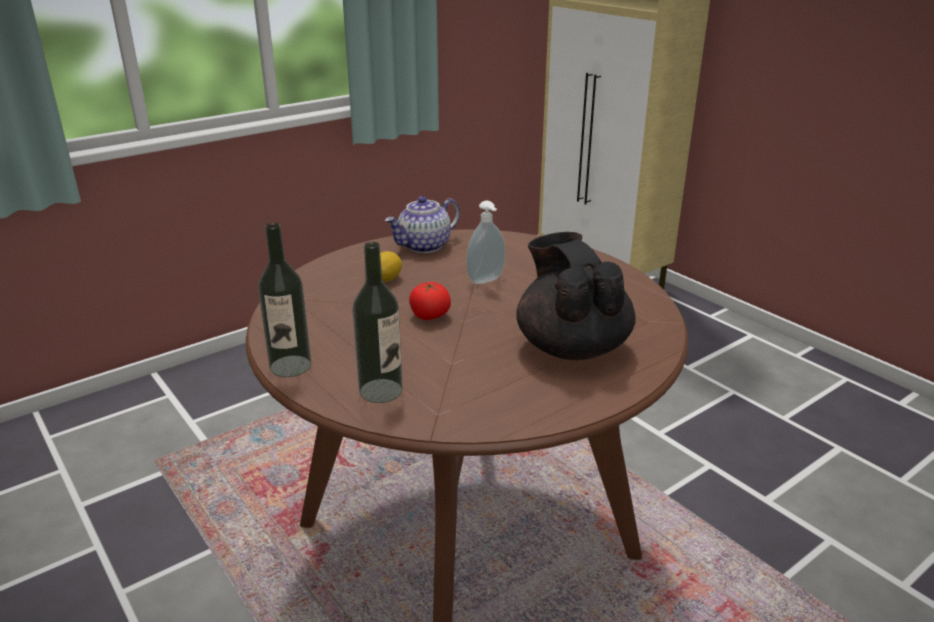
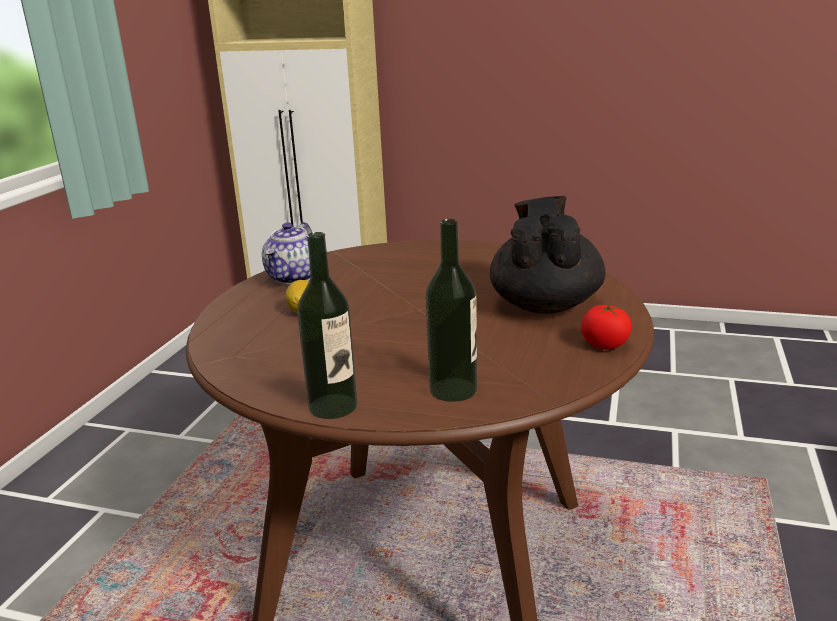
camera: 35 degrees left, 5 degrees down
(430, 316) = (395, 323): tomato -> tomato (605, 345)
(487, 281) = (398, 284): soap dispenser -> none
(571, 346) = (545, 304): black teapot -> black teapot turned 60 degrees clockwise

